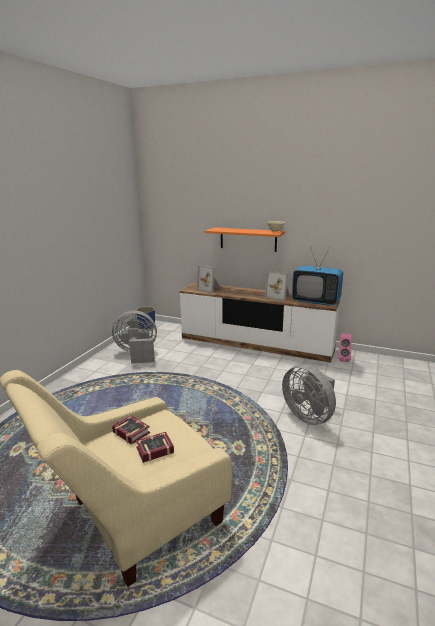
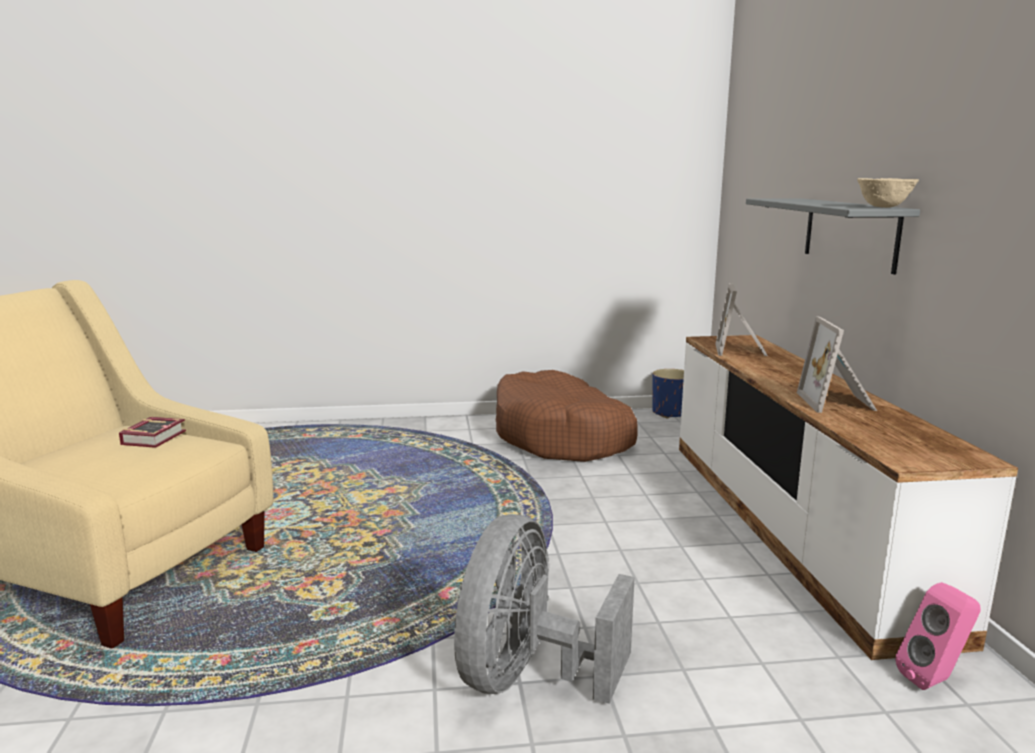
camera: 60 degrees right, 5 degrees down
(137, 354) = (562, 437): grey fan -> brown dog bed
(153, 450) = (107, 459): book -> none
(248, 239) = (850, 233): orange shelf -> grey shelf
(315, 301) = (898, 442): television -> none

